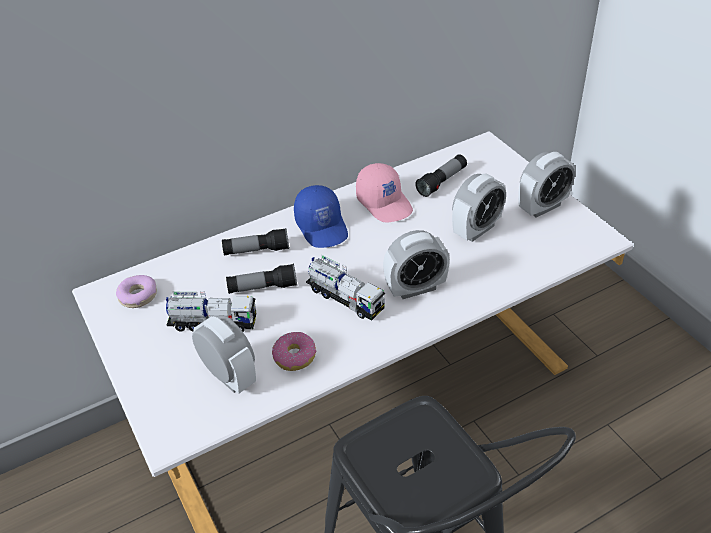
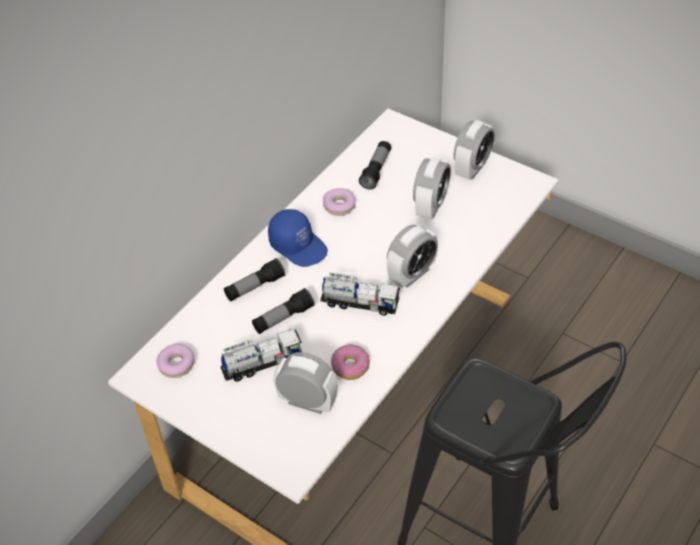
camera: 25 degrees left, 5 degrees up
(385, 203) = (339, 206): pink cap -> donut

